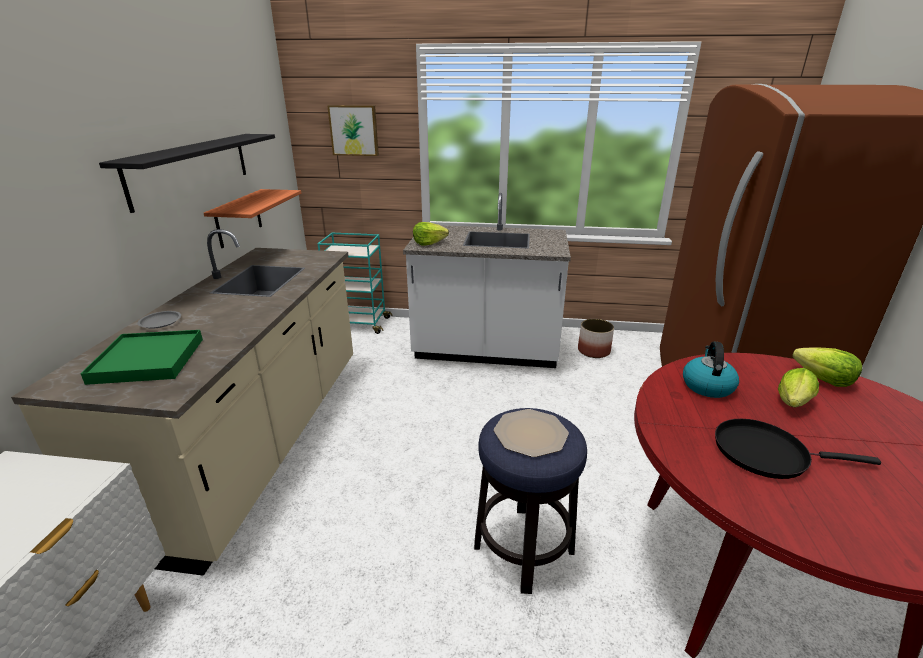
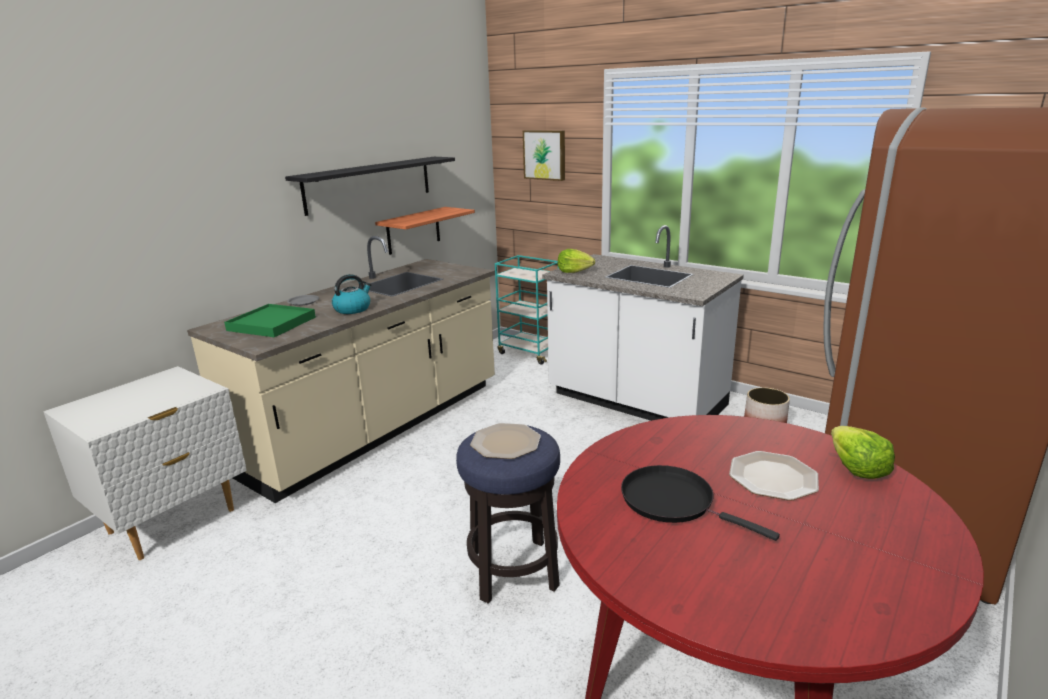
camera: 30 degrees right, 5 degrees down
(707, 385) = (701, 441): kettle -> kettle (353, 309)
(792, 404) = (773, 477): lettuce -> plate

